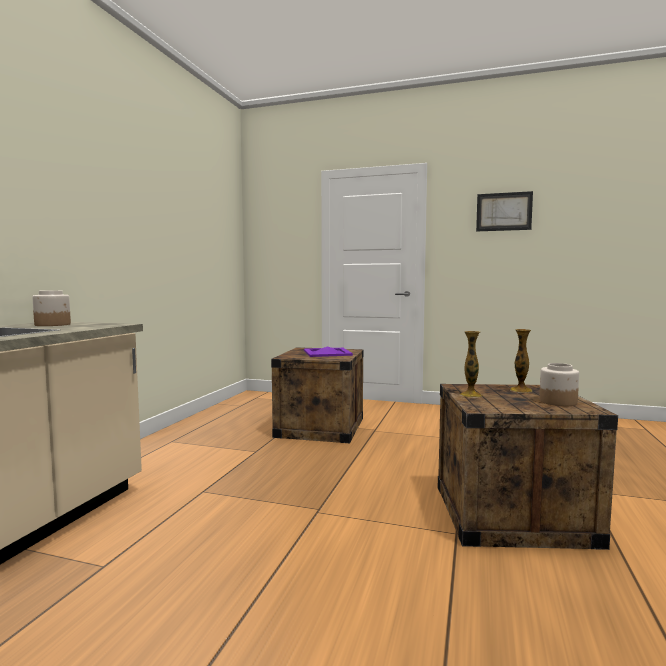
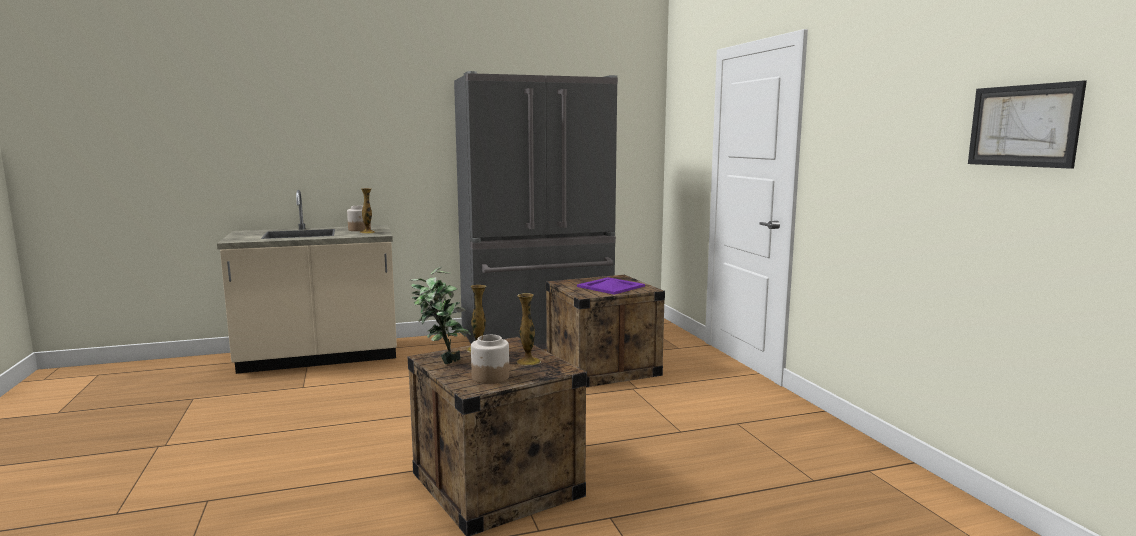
camera: 55 degrees right, 5 degrees up
(86, 325) = (367, 232): none -> vase
(216, 428) = (538, 340): none -> grey fridge
(497, 407) = (441, 361): none -> potted plant
(503, 211) = (882, 104): picture -> picture (1023, 126)

